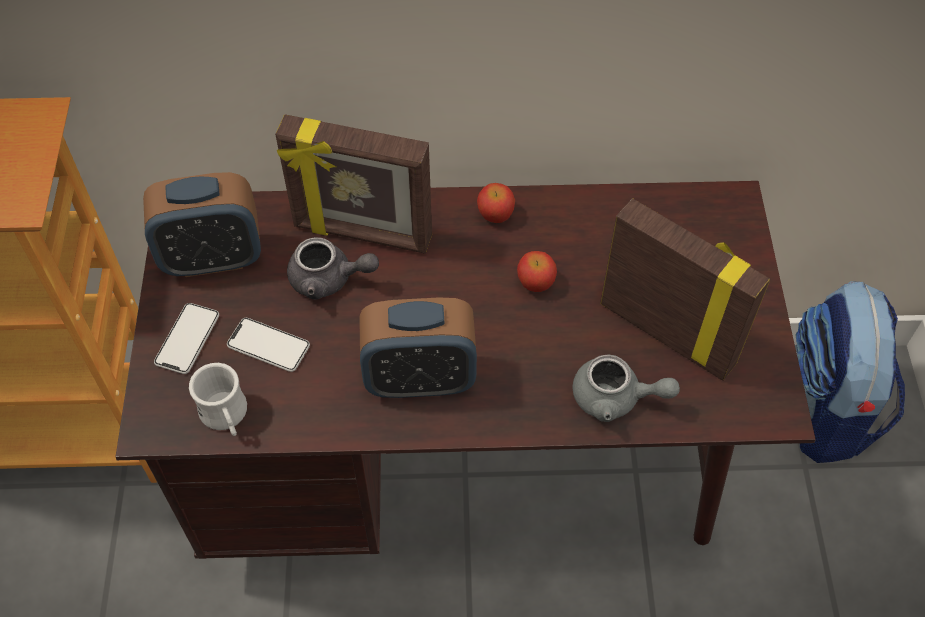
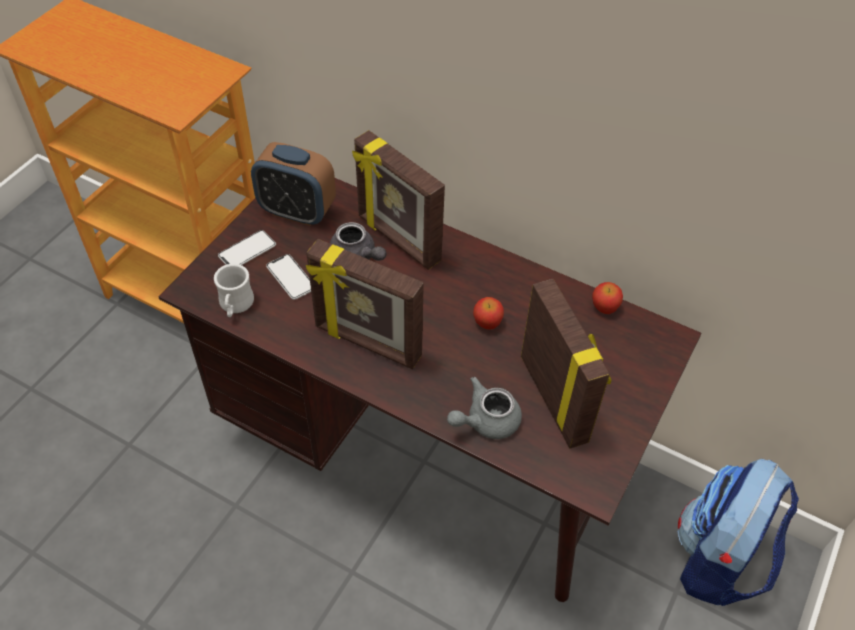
camera: 30 degrees right, 5 degrees down
(420, 378) = (367, 343): alarm clock -> picture frame
(495, 215) = (493, 268): apple -> apple (604, 307)
(615, 398) = (485, 421): grey teapot -> grey teapot turned 105 degrees clockwise

